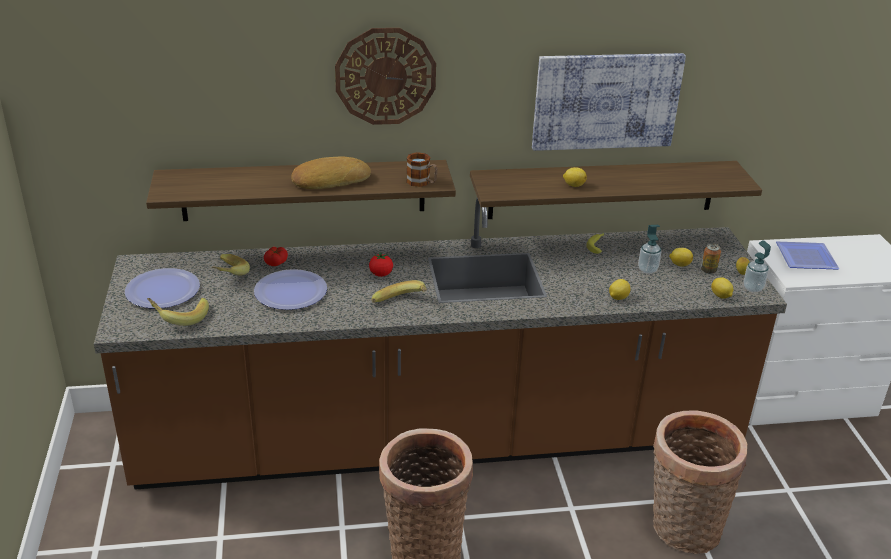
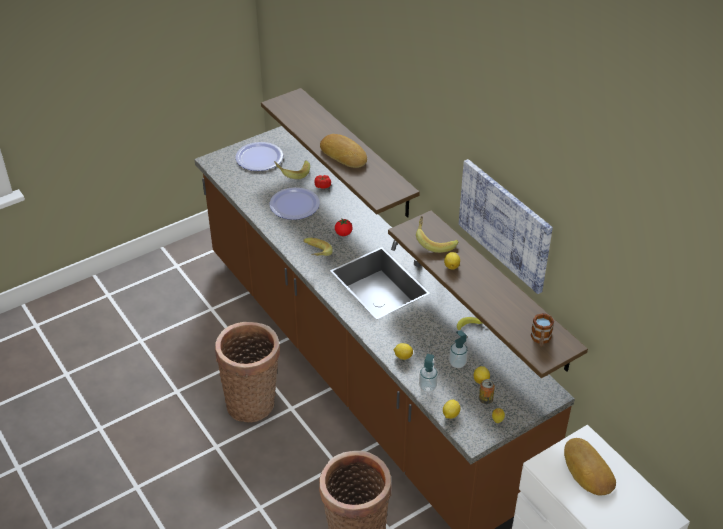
camera: 65 degrees right, 10 degrees up
(180, 317) = (237, 176): banana -> banana (434, 242)
(385, 76) = (393, 110): wall clock -> none
(422, 183) = (373, 192): mug -> mug (540, 340)
(753, 288) = (479, 432): soap dispenser -> soap dispenser (427, 387)
(808, 259) = (587, 471): plate -> bread

